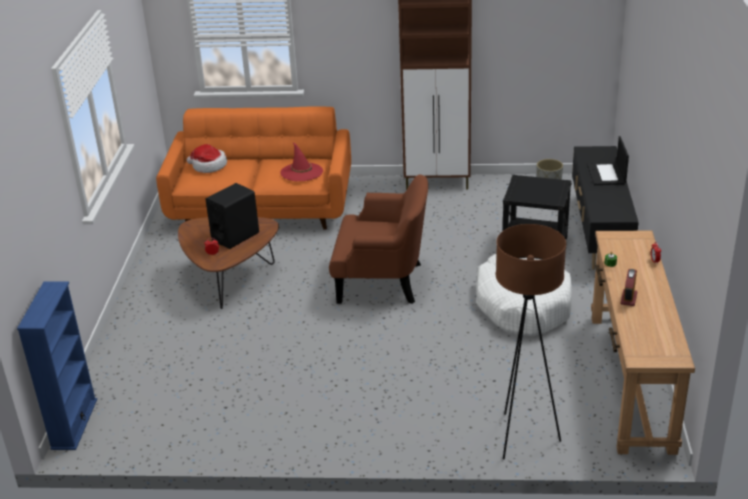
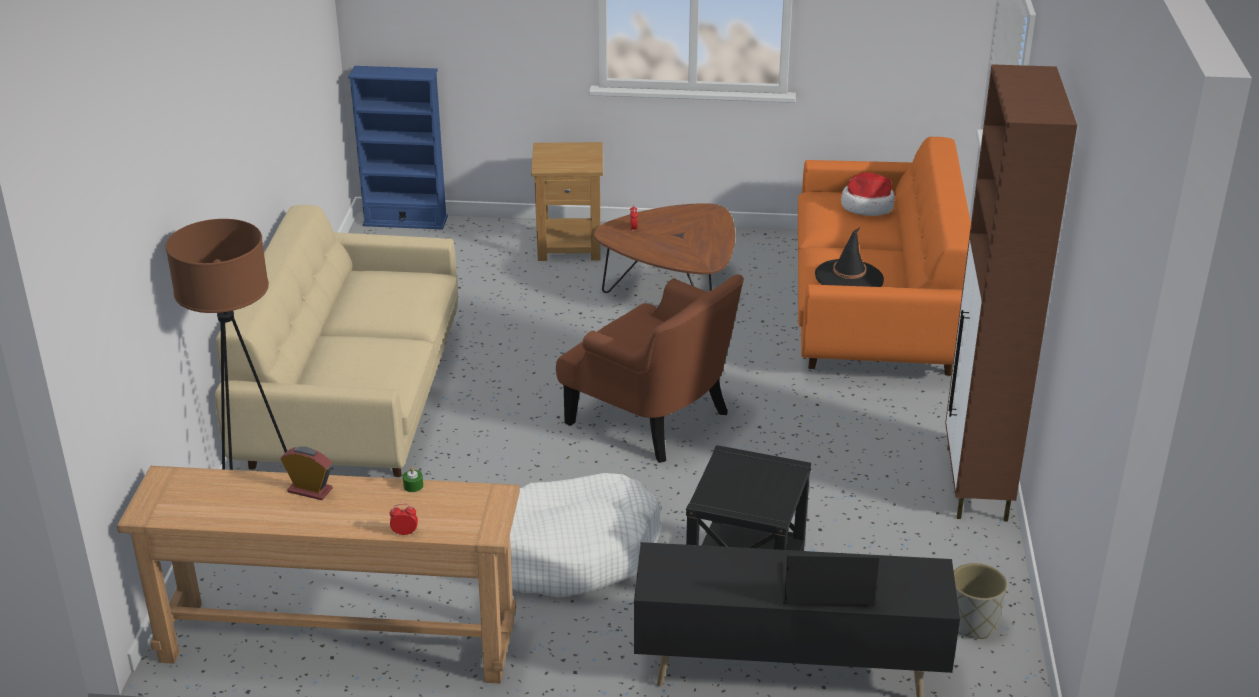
camera: 90 degrees right, 0 degrees up
(144, 329) = (570, 245): none -> brown side table
(235, 236) = (676, 241): black speaker -> none
(301, 172) = (849, 277): red hat -> black hat
(368, 412) = (354, 401): none -> beige sofa
(382, 281) = (652, 417): brown armchair -> brown armchair turned 60 degrees counterclockwise

